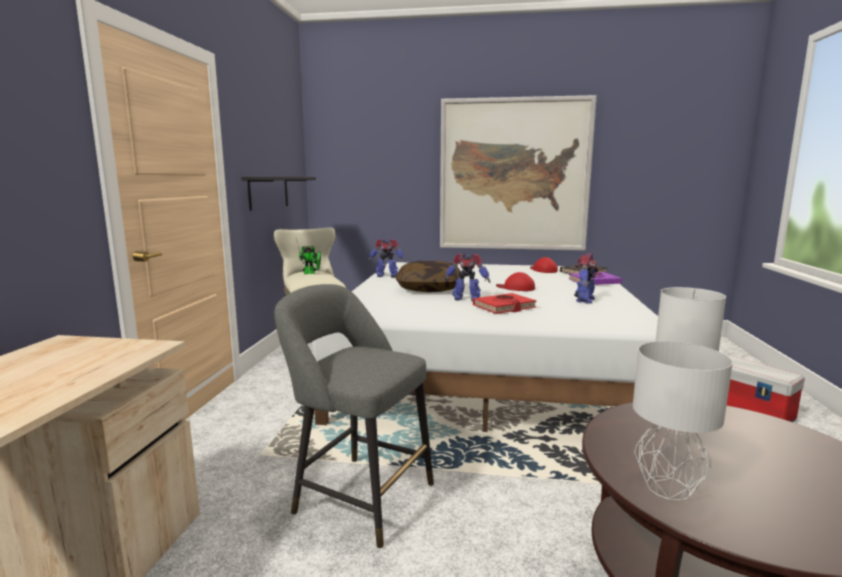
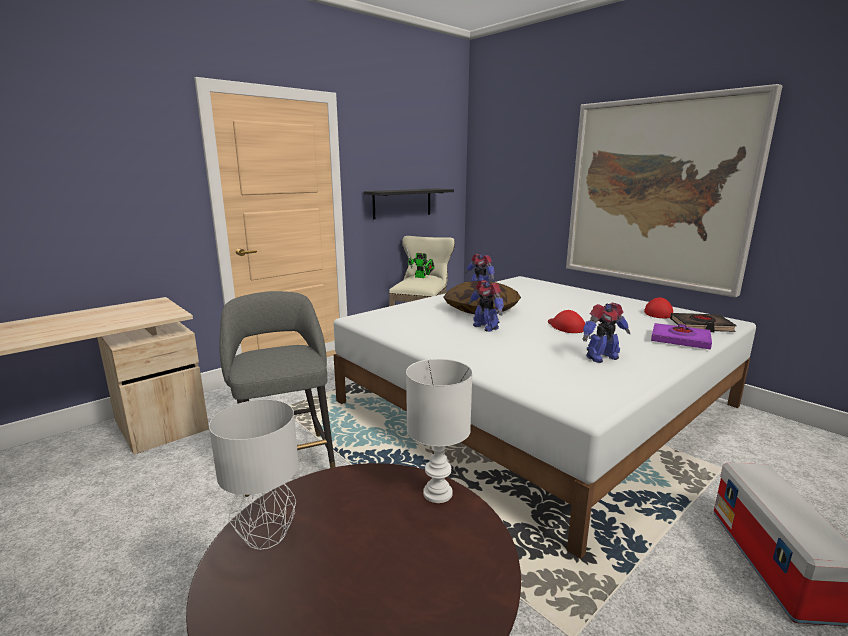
camera: 40 degrees right, 5 degrees up
(504, 307) = (496, 343): red book -> none

